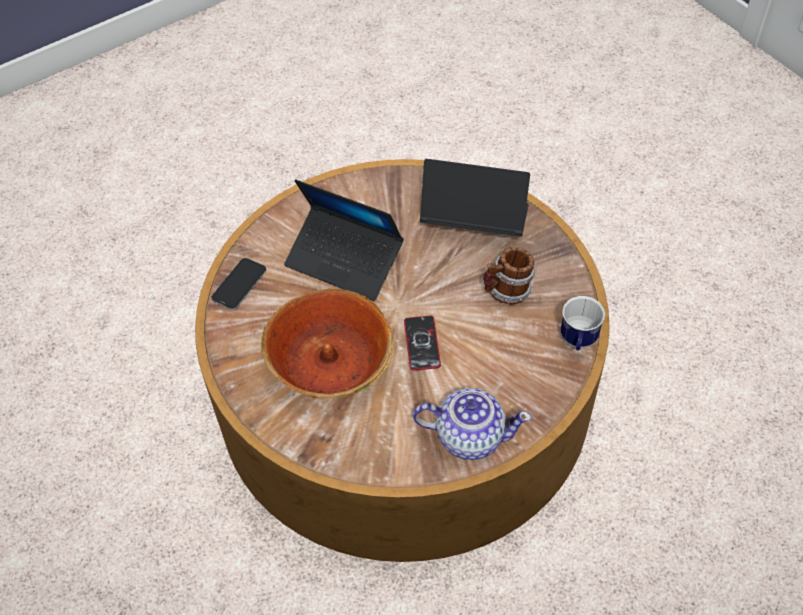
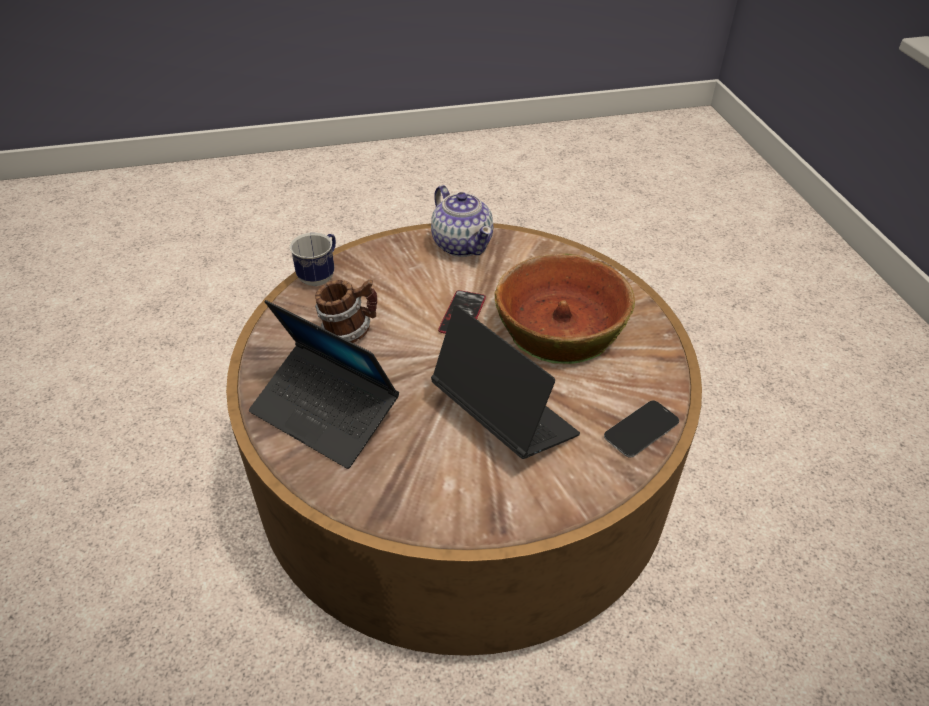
camera: 160 degrees left, 10 degrees down
(469, 436) = (462, 244): teapot -> teapot turned 150 degrees counterclockwise

